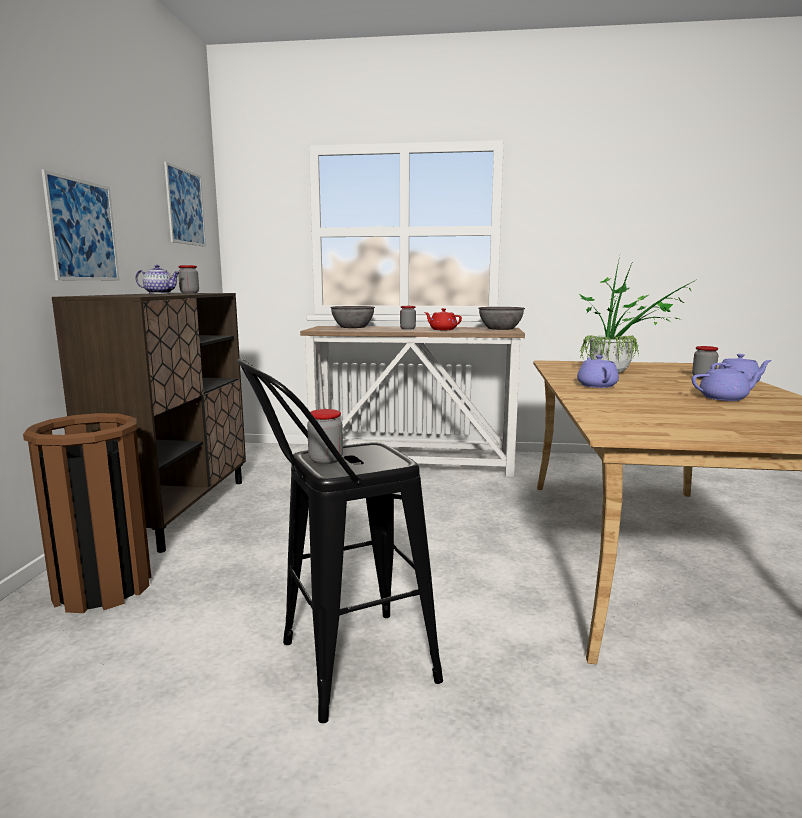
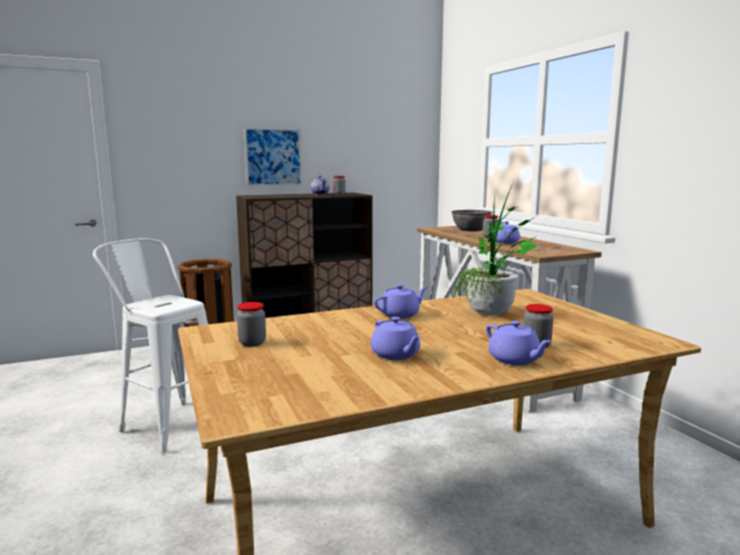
camera: 60 degrees right, 0 degrees up
(185, 207) = (390, 130): picture -> none
(325, 460) = (156, 300): jar -> jar (252, 343)
(340, 666) = (168, 423): black stool -> white stool
(442, 329) = (505, 242): red teapot -> purple teapot
(500, 328) = (564, 250): grey bowl -> none

